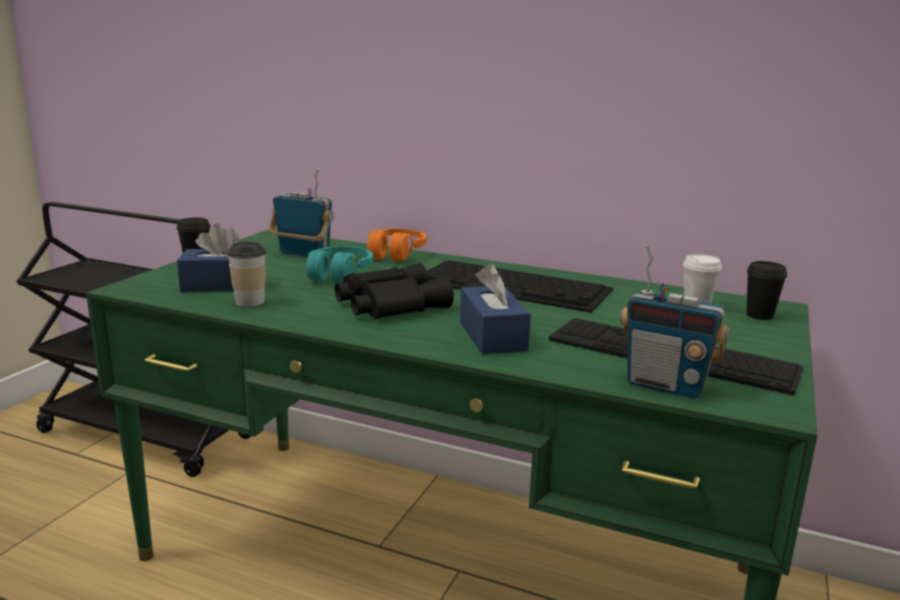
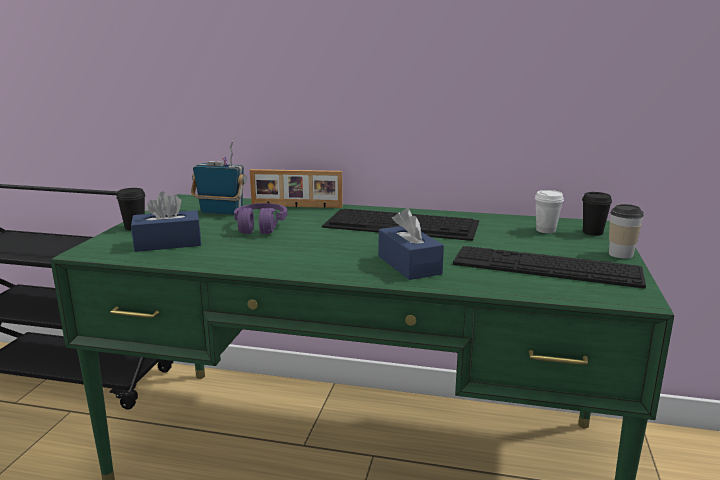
camera: 10 degrees left, 0 degrees up
(250, 302) = (199, 255): cup -> cup (620, 254)
(339, 275) = (260, 227): turquoise headphones -> purple headphones
(389, 304) = (314, 247): black binoculars -> none
(395, 254) = (296, 206): orange headphones -> picture frame
(666, 385) = (555, 290): radio -> none

